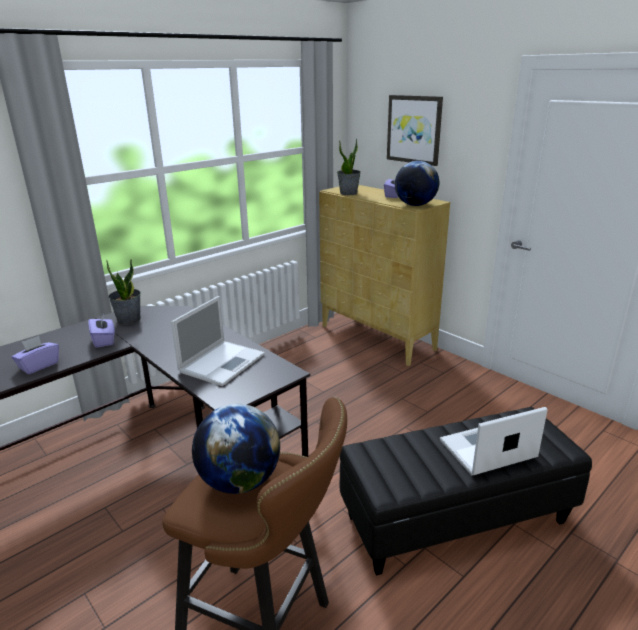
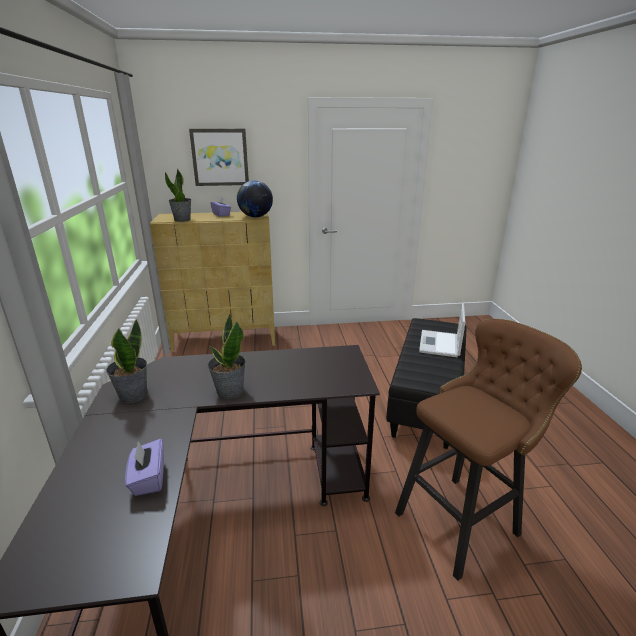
camera: 55 degrees left, 0 degrees up
(104, 340) = (157, 420): purple tissue box -> none
(162, 348) = (229, 391): none -> potted plant
(223, 362) = (298, 370): laptop -> none
(239, 481) = (471, 407): globe -> none

